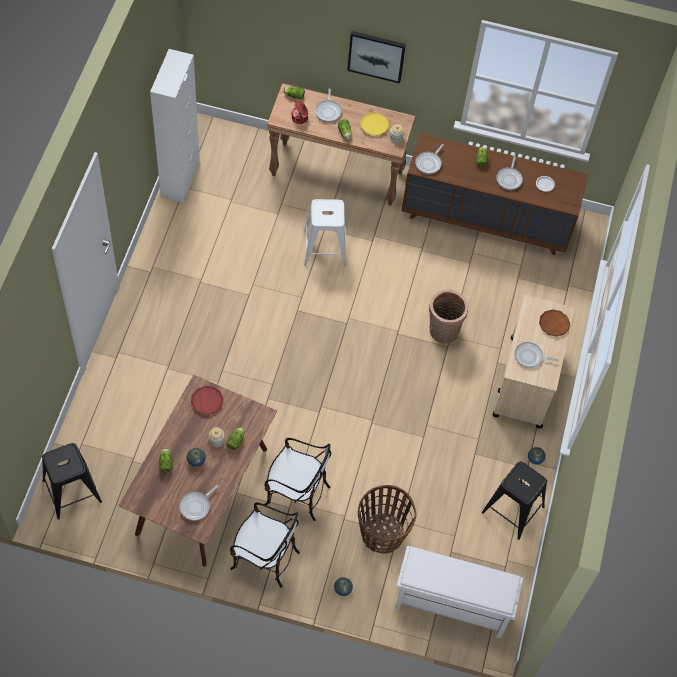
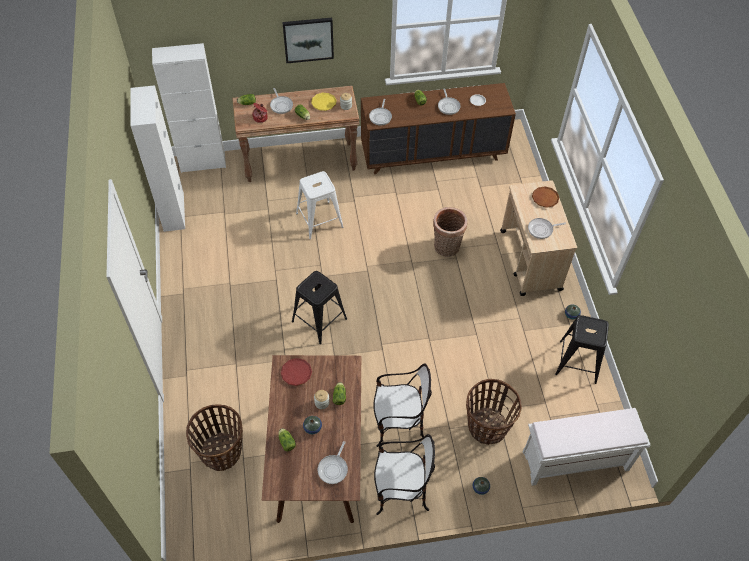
camera: 20 degrees left, 5 degrees down
(72, 491) = (200, 509): black stool -> black stool (319, 320)
(115, 446) = (221, 451): none -> basket
(235, 134) = (203, 162): none -> white cabinet

